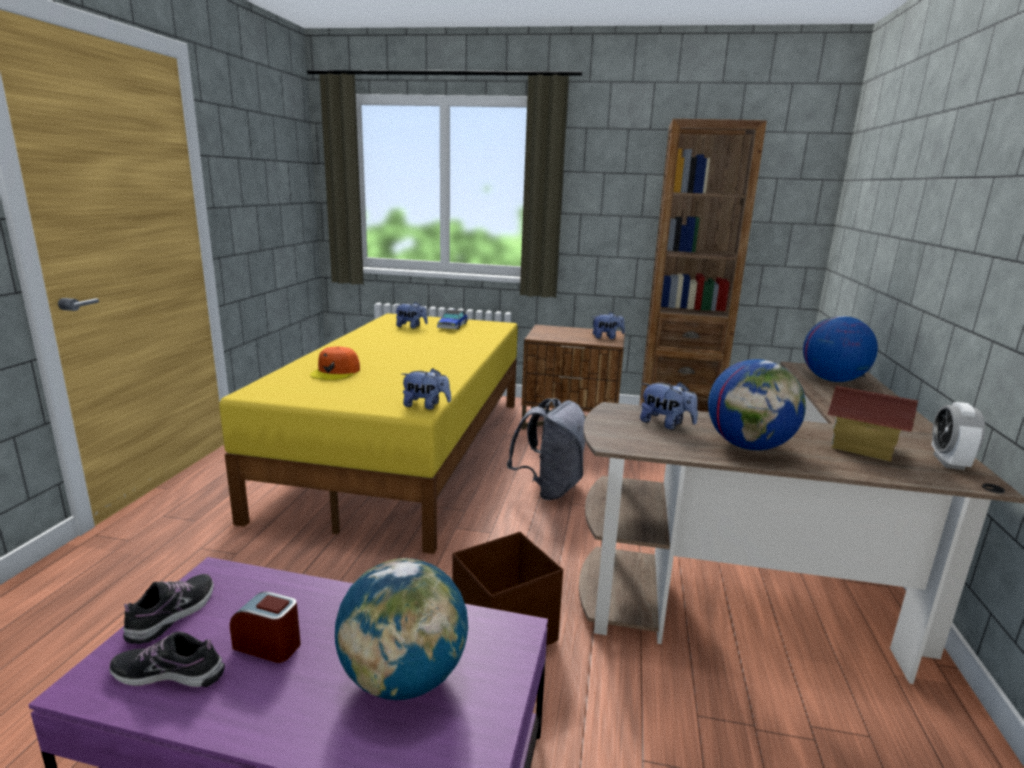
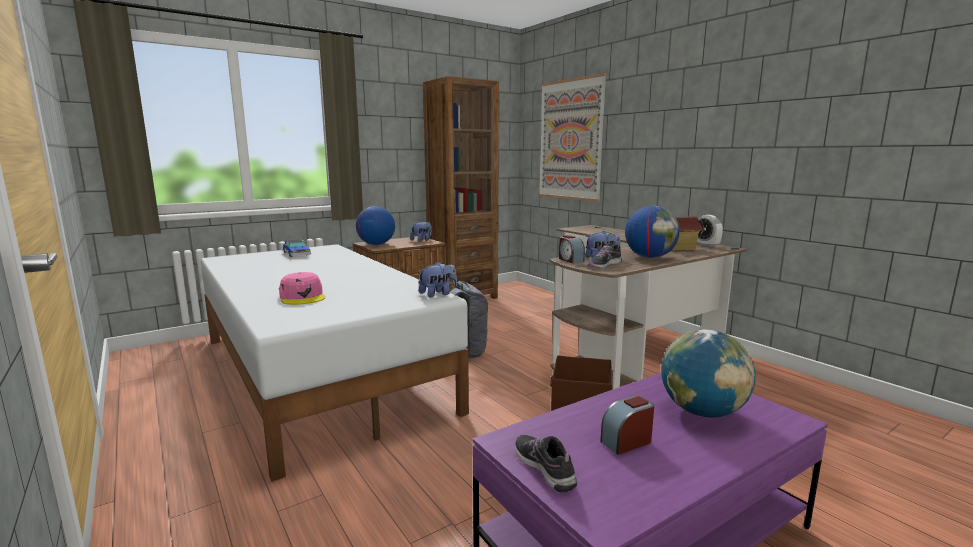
camera: 45 degrees left, 5 degrees down
(169, 674) = (624, 484): shoe -> shoe (604, 265)
(336, 372) = (303, 297): orange cap -> pink cap
(407, 452) = (320, 372): yellow bed -> white bed
(411, 327) = (262, 261): plush toy -> none
(618, 412) = (570, 260): none -> alarm clock
(832, 380) = (596, 231): globe -> globe (376, 244)
(879, 218) = (570, 140): none -> picture

